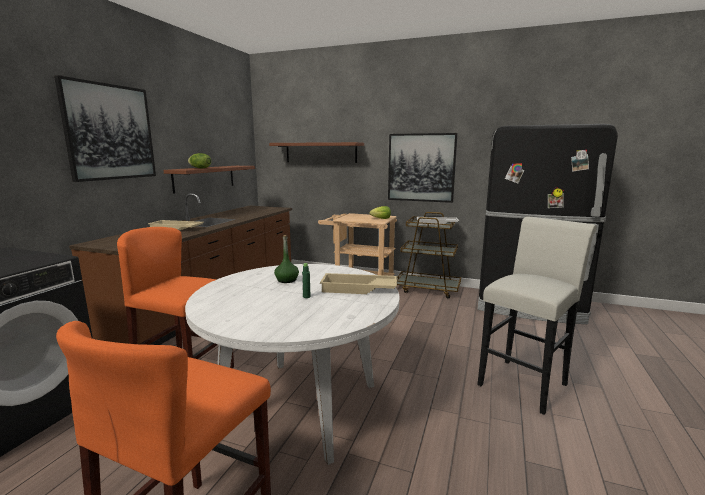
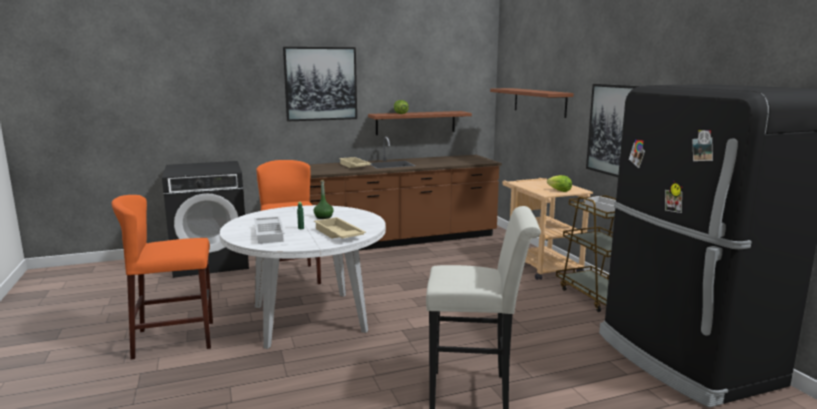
camera: 50 degrees right, 0 degrees up
(296, 313) = (270, 233): none -> white tray

